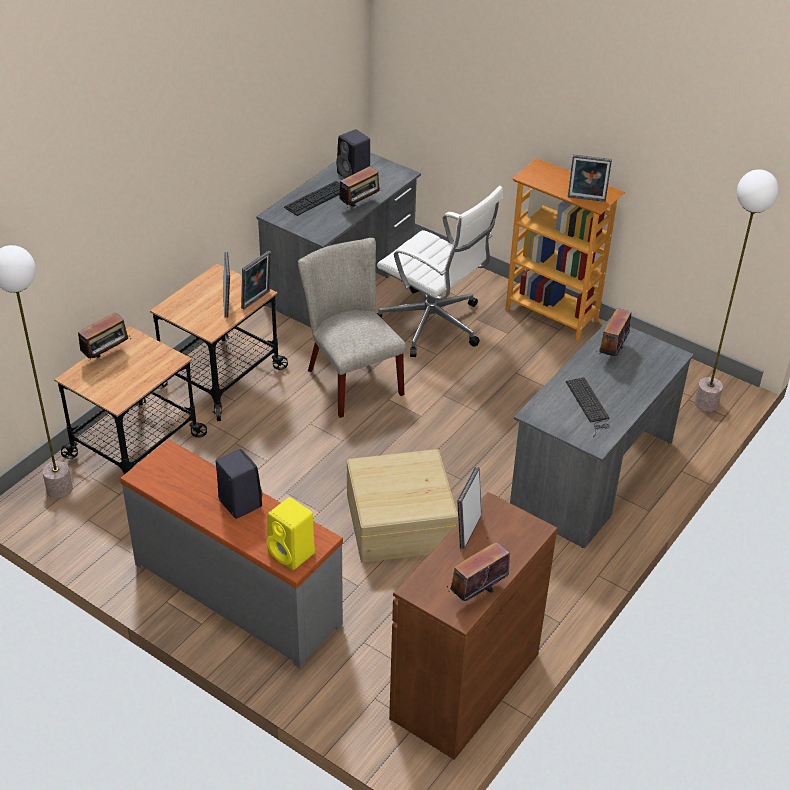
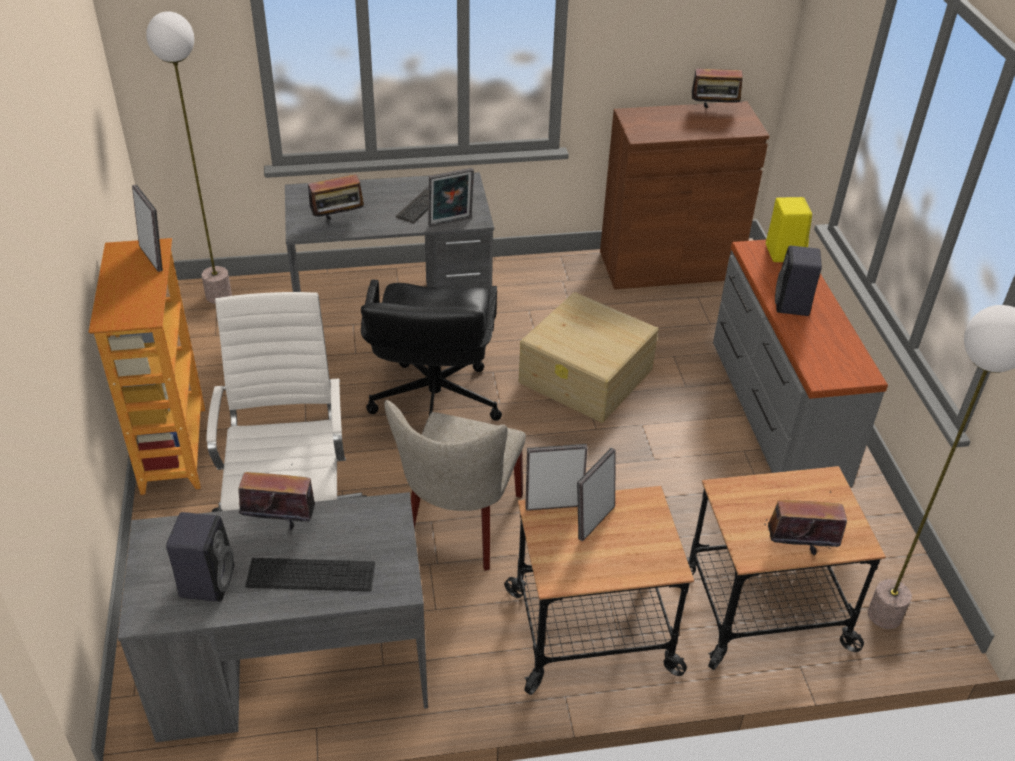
camera: 135 degrees left, 0 degrees up
(464, 432) = (434, 403): none -> black office chair
(467, 530) = (676, 134): picture frame -> picture frame (451, 223)

